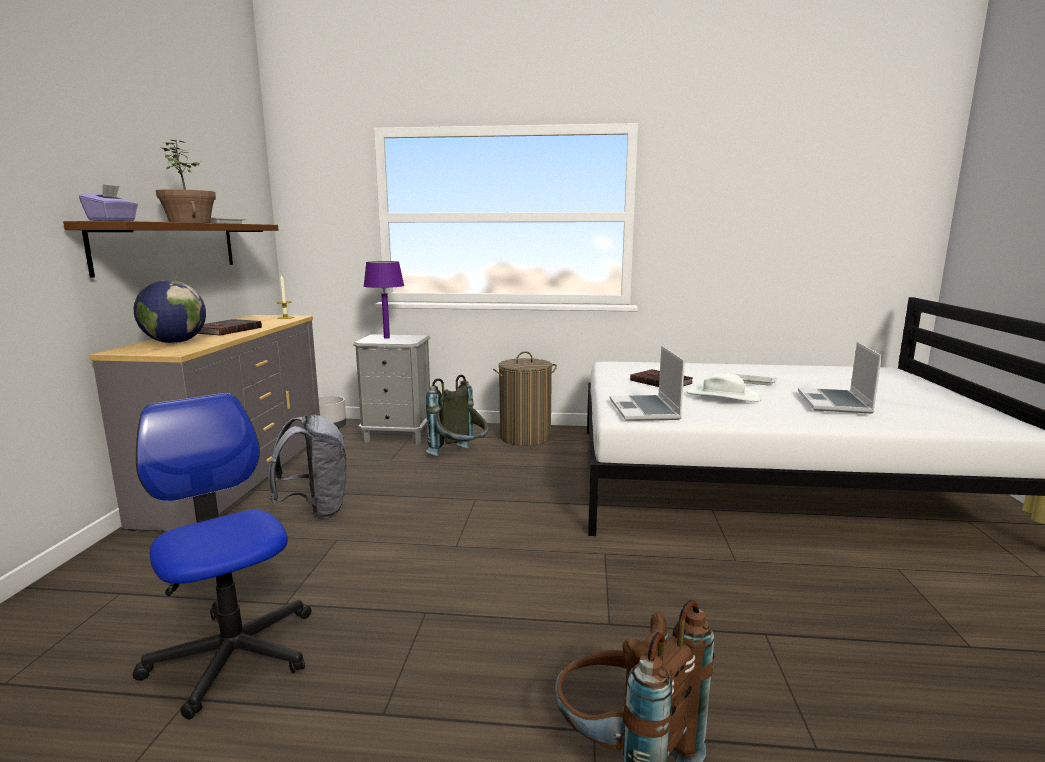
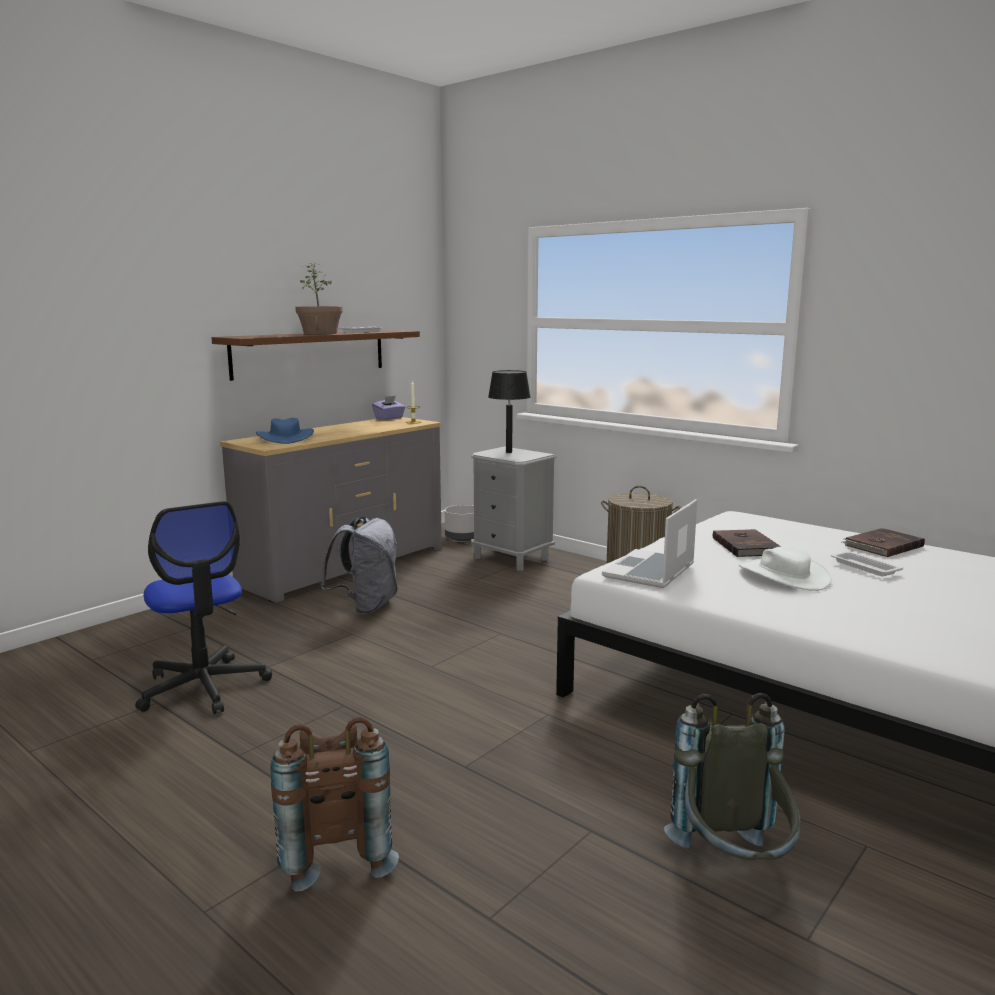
camera: 35 degrees right, 0 degrees up
(113, 221) = (243, 336): purple tissue box -> purple tissue box (389, 418)
(175, 342) = (285, 438): globe -> blue hat
(225, 330) = (342, 430): brown book -> brown book (882, 545)
(233, 655) = (204, 687): office chair -> office chair turned 150 degrees clockwise
(387, 338) = (509, 452): purple table lamp -> black table lamp
(460, 457) = (542, 592): grey backpack -> grey backpack (733, 867)
(835, 403) = (915, 614): laptop -> none

